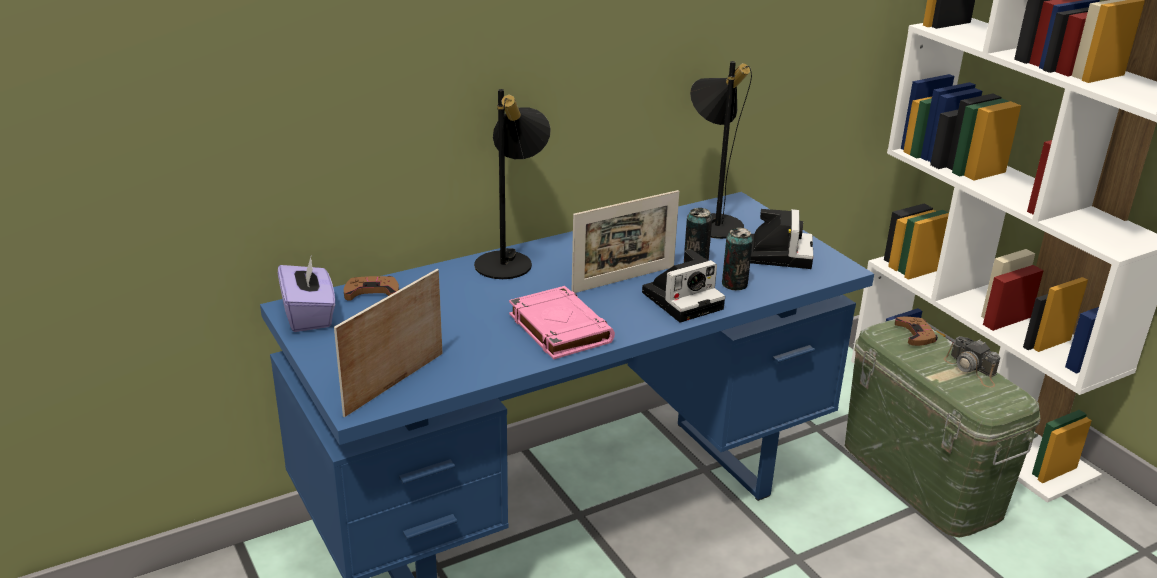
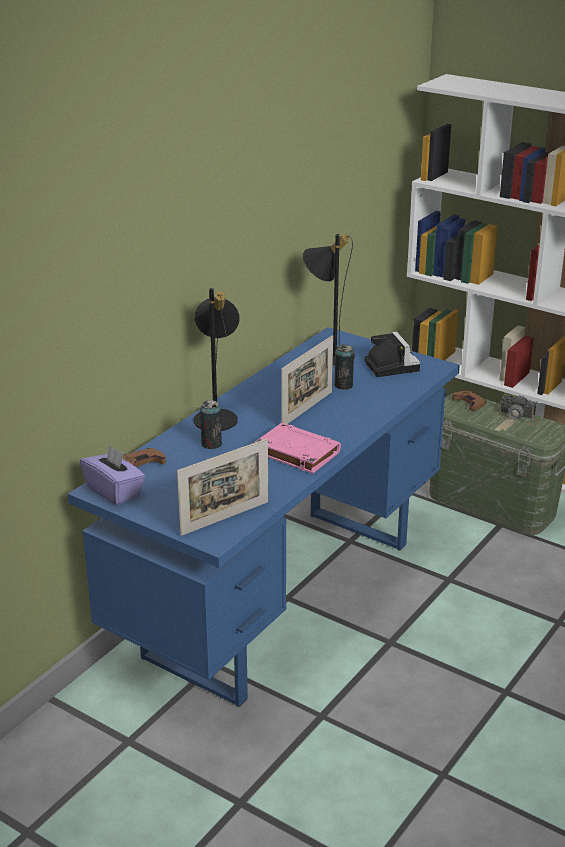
camera: 25 degrees left, 0 degrees up
(395, 384) = (225, 518): picture frame -> picture frame turned 135 degrees counterclockwise
(684, 299) = (358, 412): camera -> none
(734, 284) = (381, 394): can -> can (211, 444)

